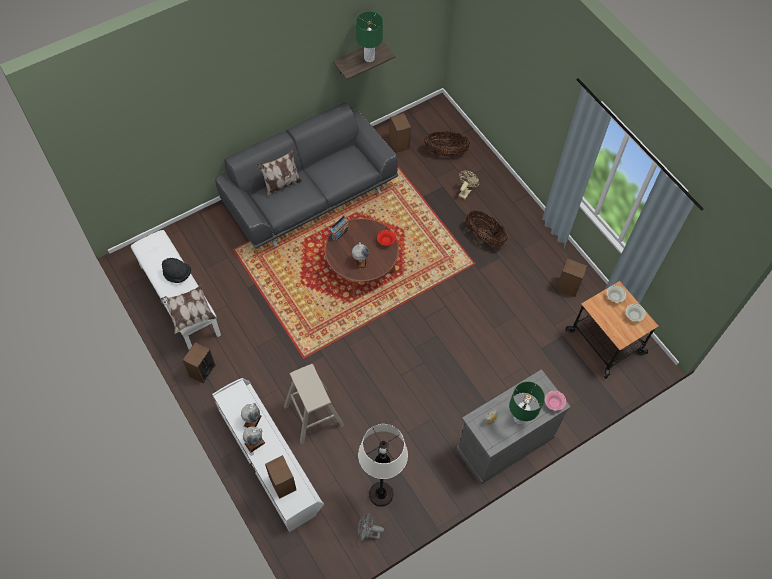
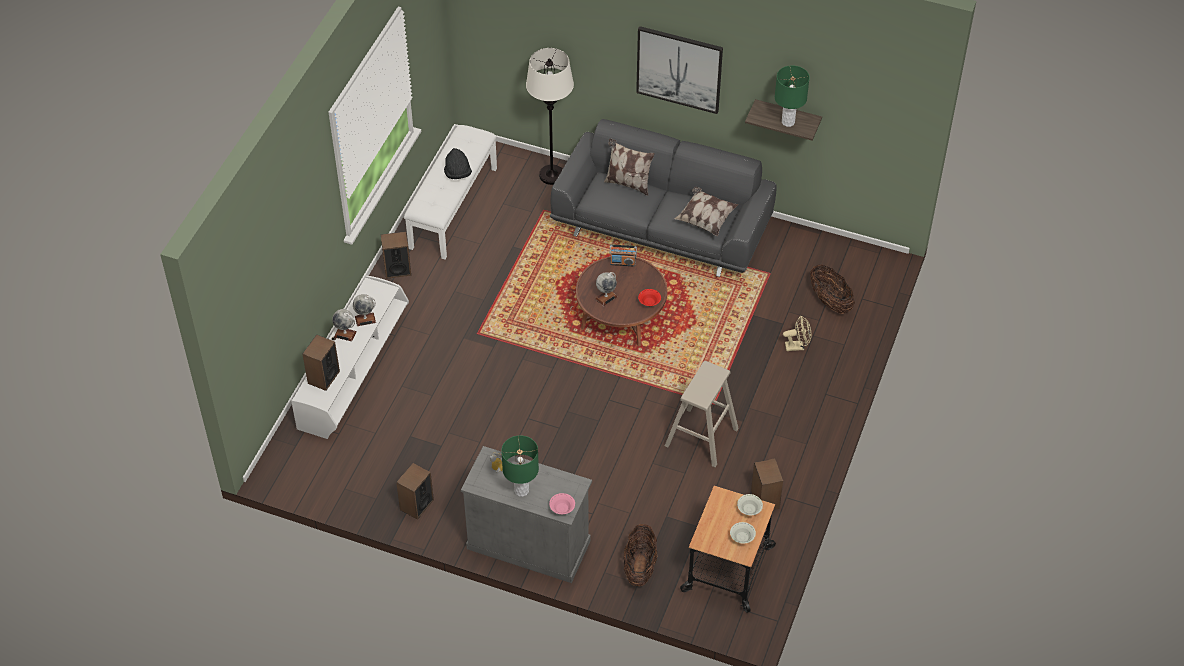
camera: 55 degrees right, 10 degrees down
(189, 313) = (427, 206): pillow -> pillow (705, 219)
(273, 79) = (679, 69): none -> picture
(313, 415) = (425, 377): beige stool -> beige stool (701, 437)
(368, 533) = (344, 489): grey fan -> none
(381, 494) = (390, 475): white floor lamp -> white floor lamp (552, 175)
(399, 143) = (800, 257): speaker -> speaker (416, 505)
(484, 237) = (756, 394): basket -> basket (640, 567)

